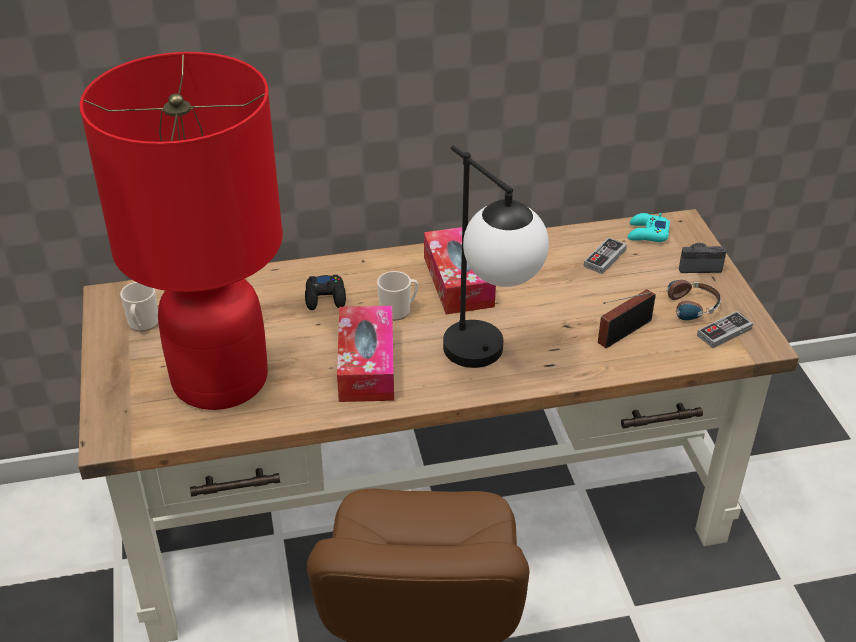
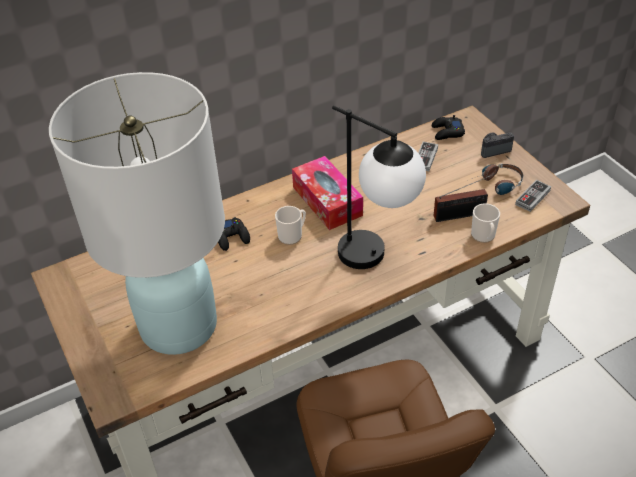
camera: 15 degrees left, 5 degrees up
(142, 324) = (95, 294): mug -> mug (484, 236)
(219, 379) = (178, 326): red table lamp -> white table lamp
(366, 365) = (288, 286): tissue box -> none
(621, 333) = (462, 215): radio -> radio turned 135 degrees counterclockwise
(647, 233) = (447, 132): turquoise game controller -> black game controller

